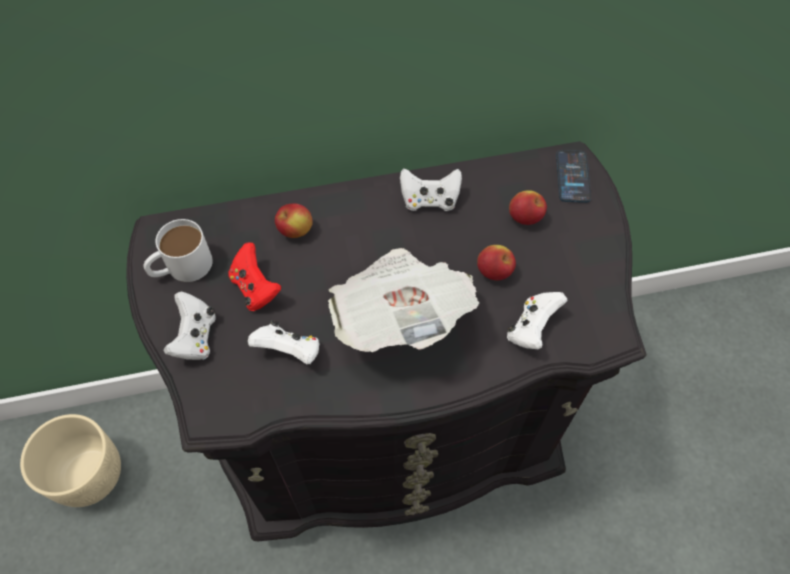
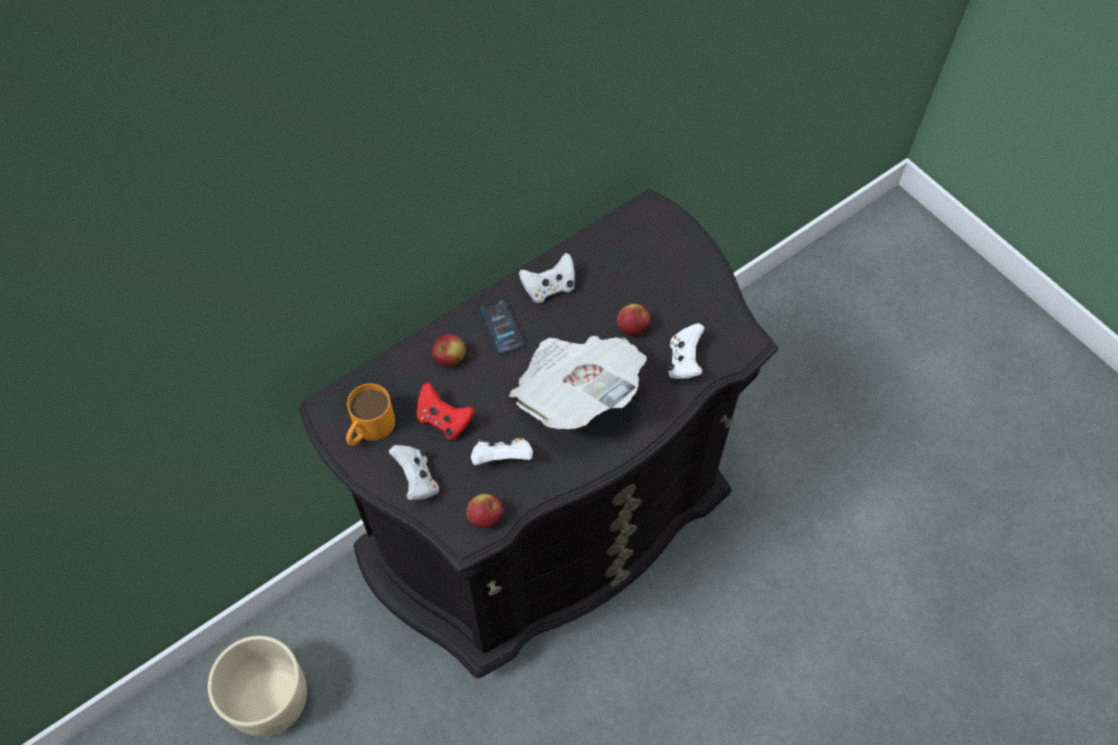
camera: 25 degrees left, 0 degrees up
(181, 267) = (369, 429): white mug -> orange mug
(525, 218) = (635, 273): apple -> apple (485, 518)
(572, 177) = (656, 223): phone -> phone (501, 327)

